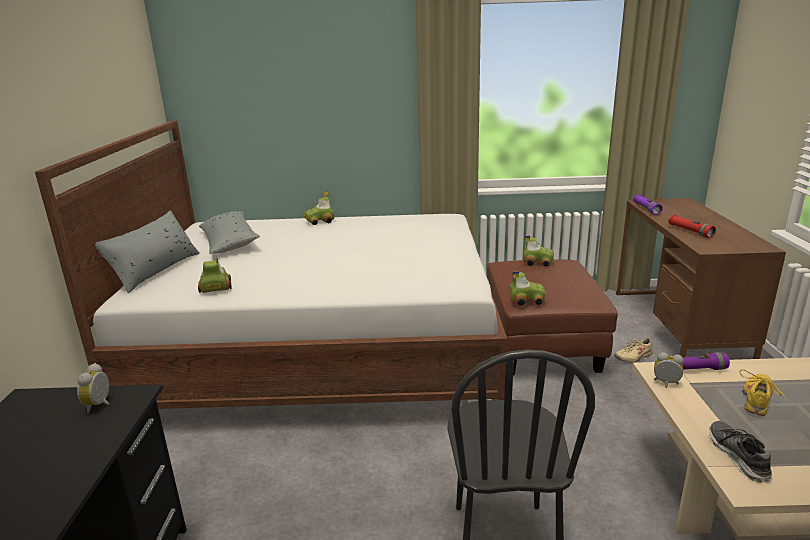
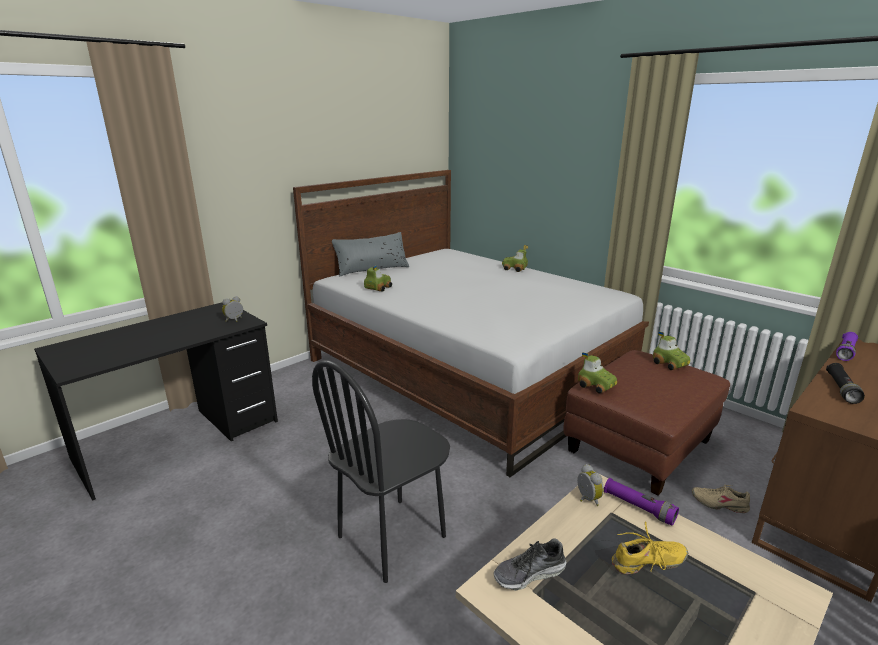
camera: 45 degrees right, 0 degrees up
(229, 241) = (437, 265): grey pillow -> none
(690, 232) = (841, 389): red flashlight -> black flashlight
(737, 457) = (529, 574): shoe -> shoe turned 150 degrees counterclockwise

